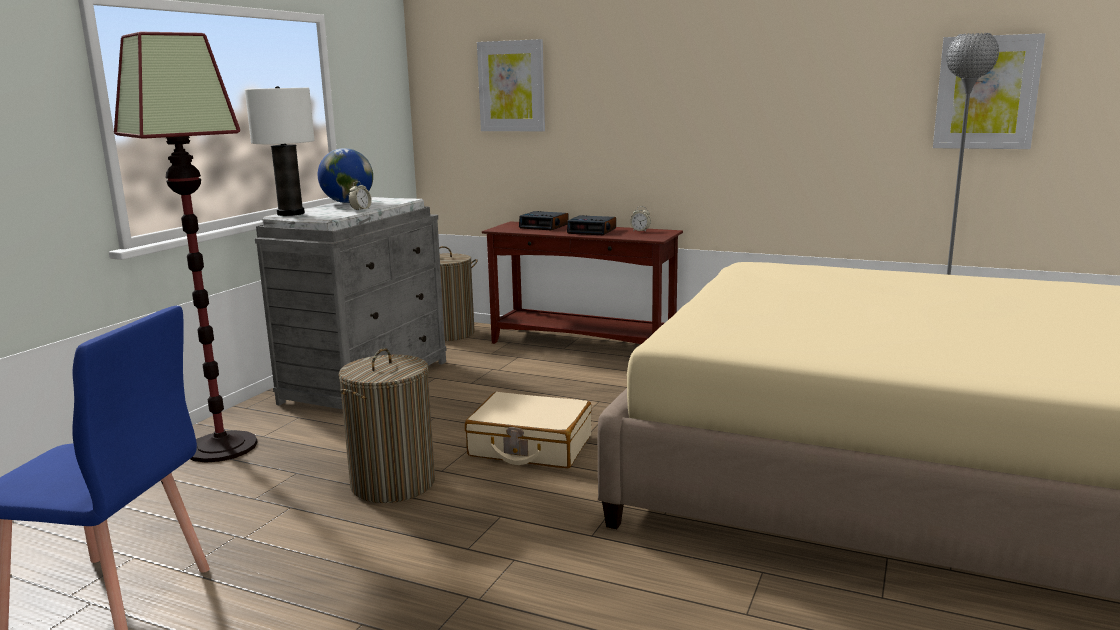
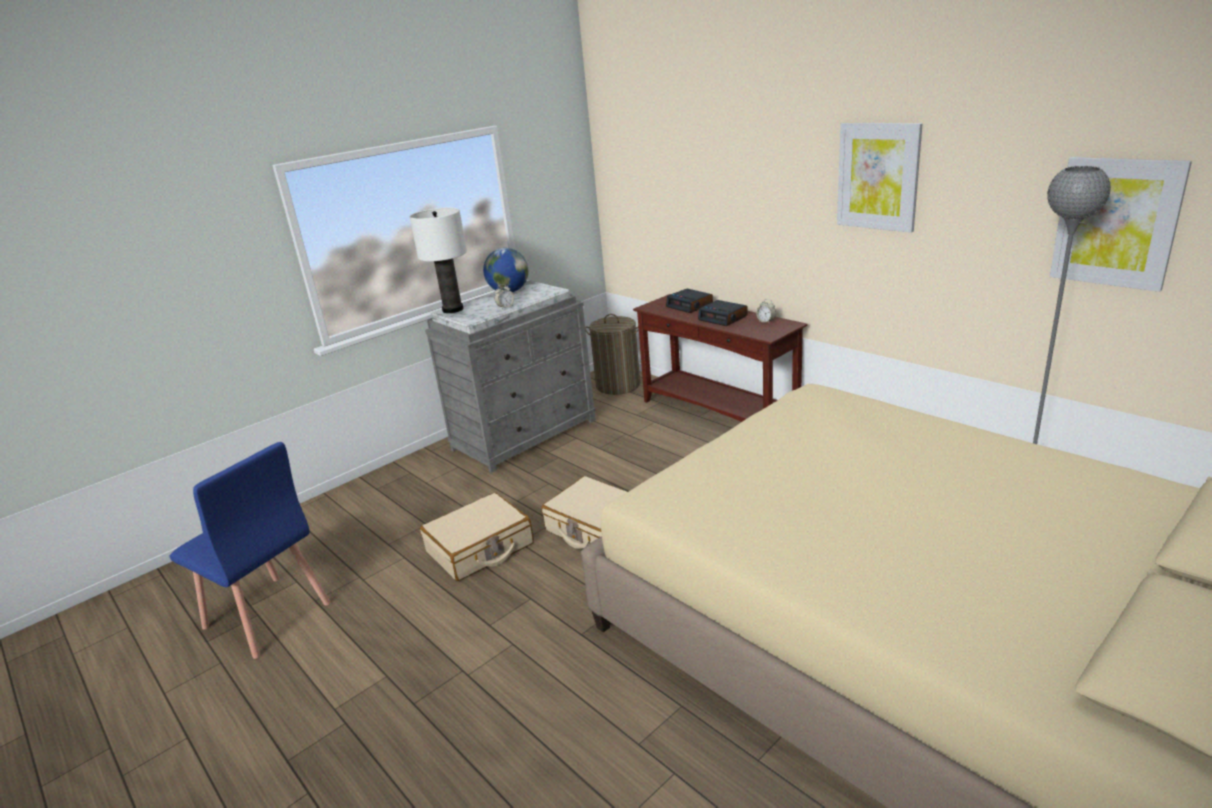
camera: 25 degrees right, 10 degrees up
(222, 447) = (395, 489): floor lamp -> none
(393, 483) = (480, 548): laundry basket -> beige suitcase
(511, 86) = (668, 173): picture -> picture (878, 176)

